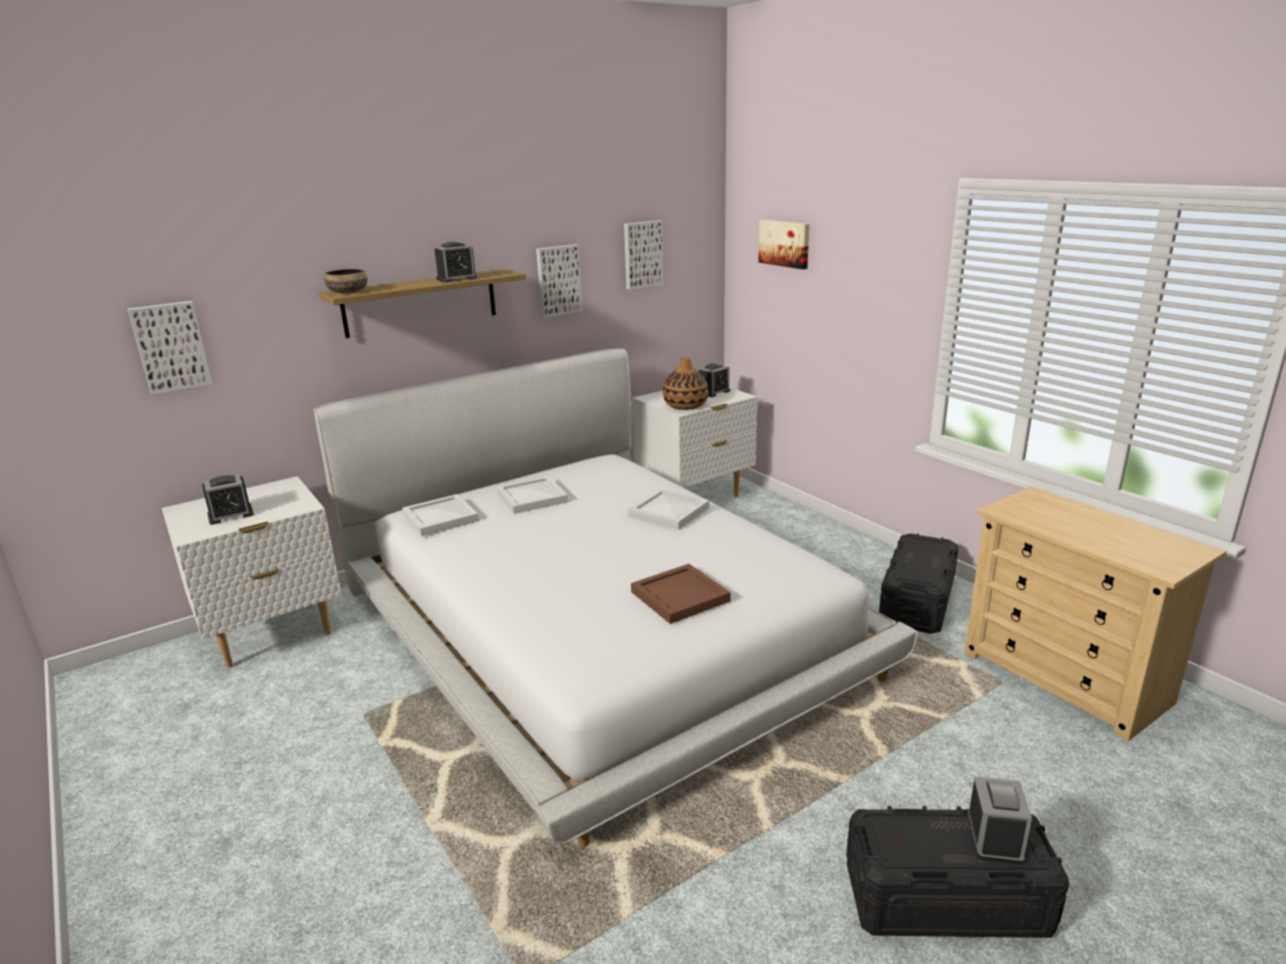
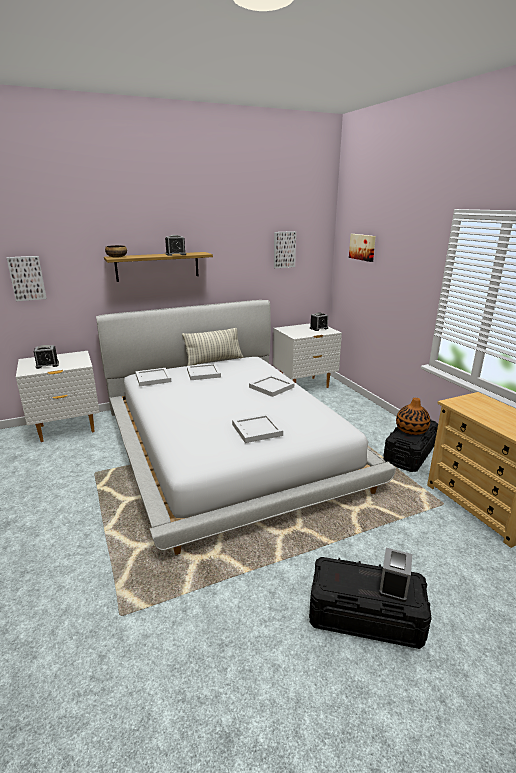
camera: 10 degrees right, 0 degrees up
(540, 471) = (214, 361): none -> pillow
(558, 280) = (234, 260): picture -> none
(679, 597) = (256, 430): brown tray -> white tray
(685, 406) = (300, 334): vase -> vase (411, 430)

